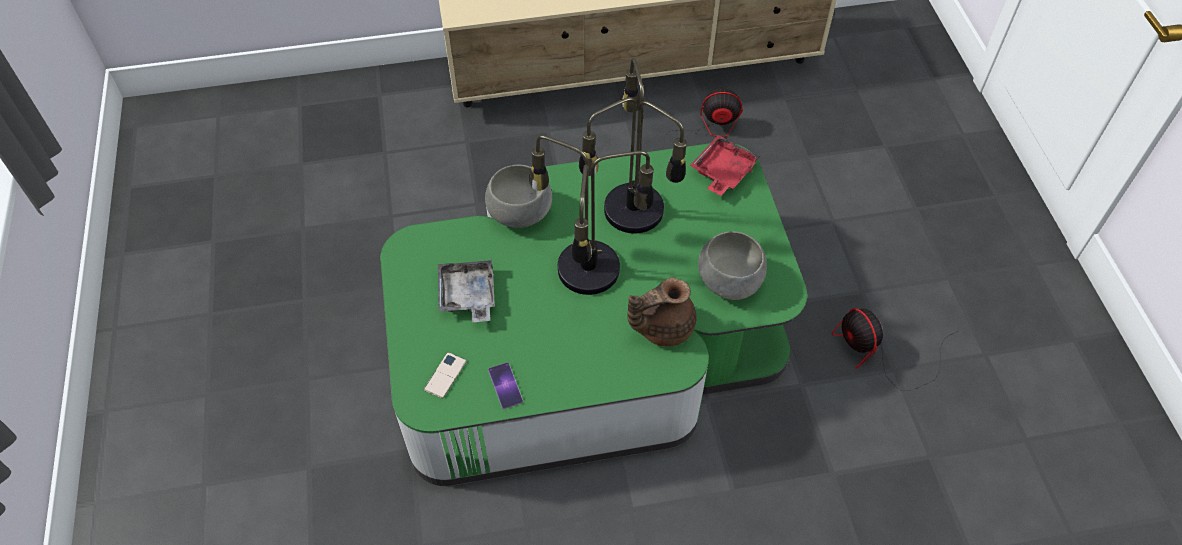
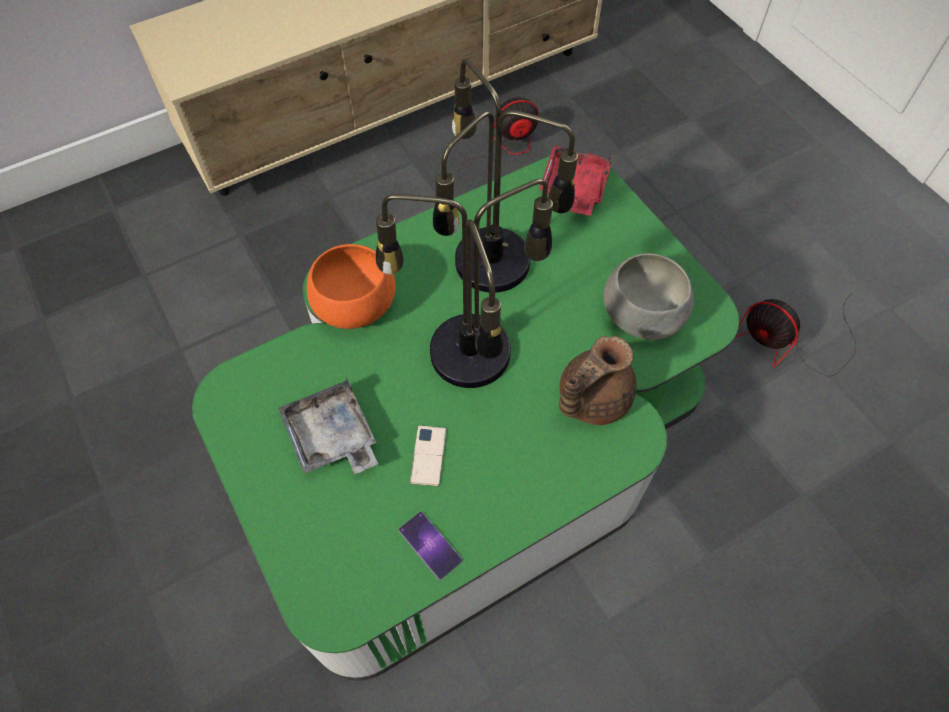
camera: 20 degrees left, 5 degrees up
(445, 375) = (344, 558): phone -> phone (428, 455)
(519, 213) = (354, 307): grey bowl -> orange bowl

